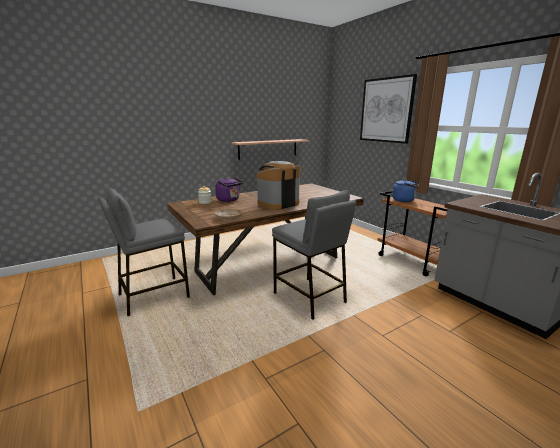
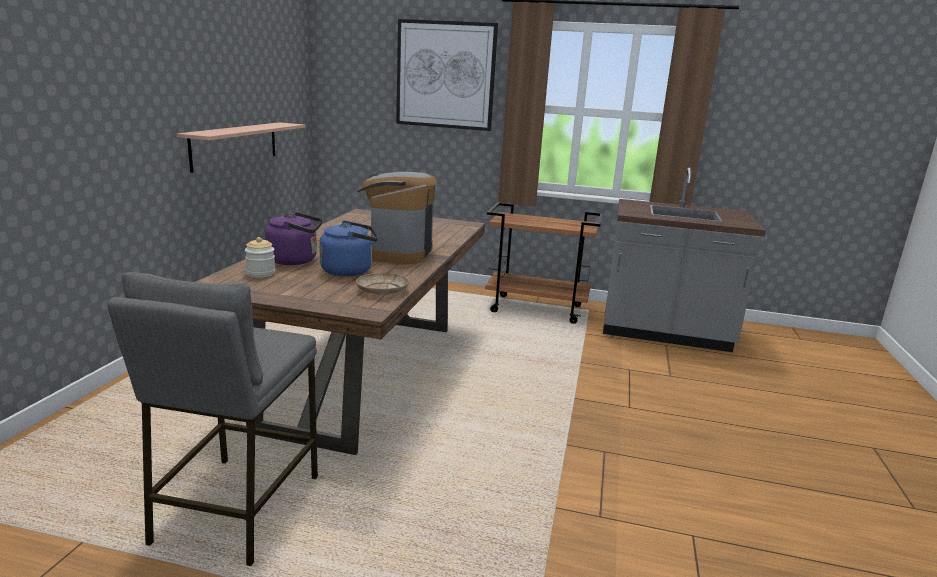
camera: 45 degrees left, 0 degrees up
(309, 298) = (496, 398): grey stool -> none
(404, 200) = (519, 219): blue kettle -> blue kettle (350, 271)

